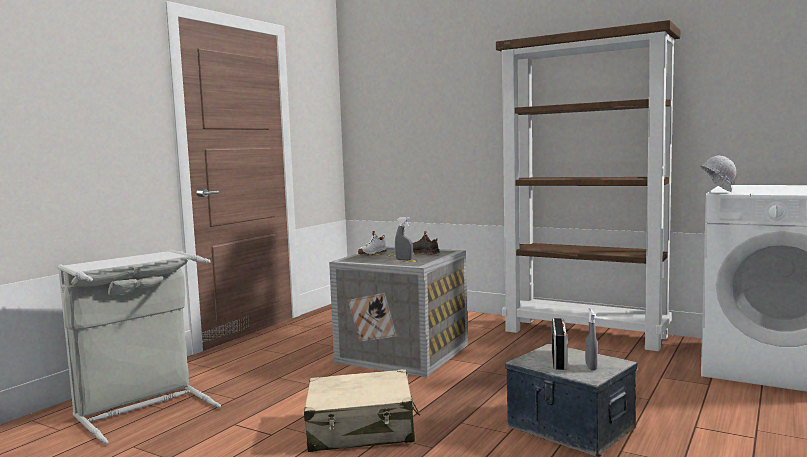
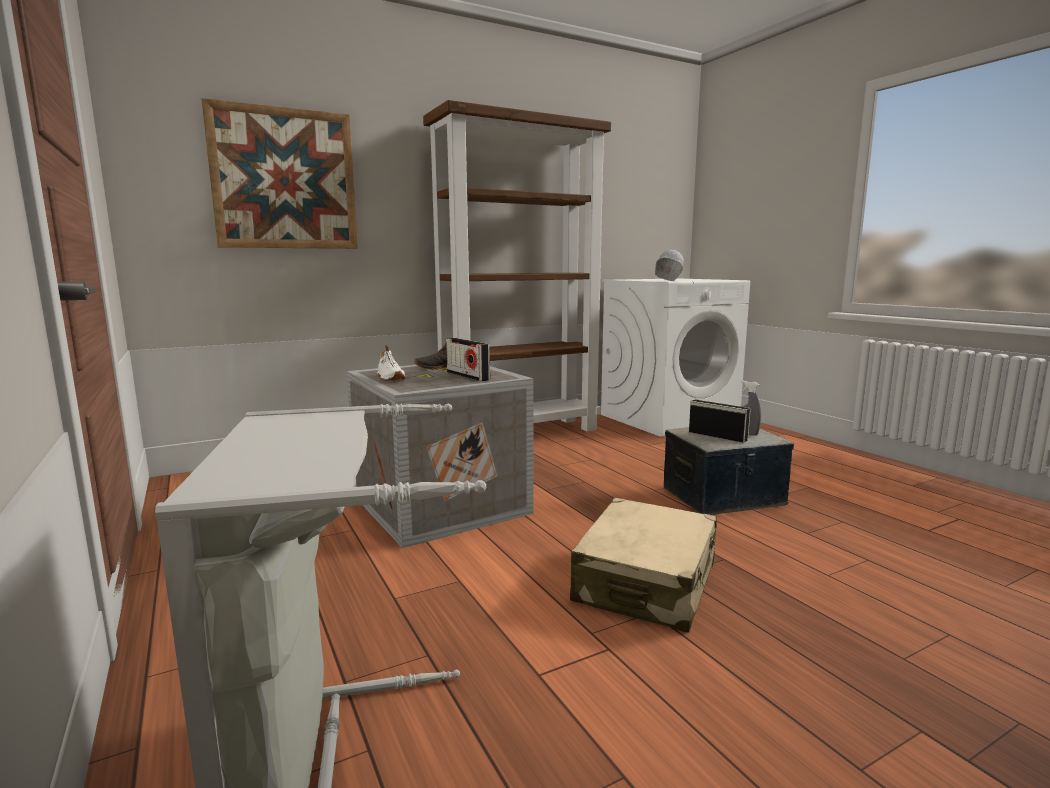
camera: 60 degrees left, 5 degrees up
(404, 259) = (467, 376): grey spray bottle -> radio
(424, 112) = (284, 179): none -> picture

